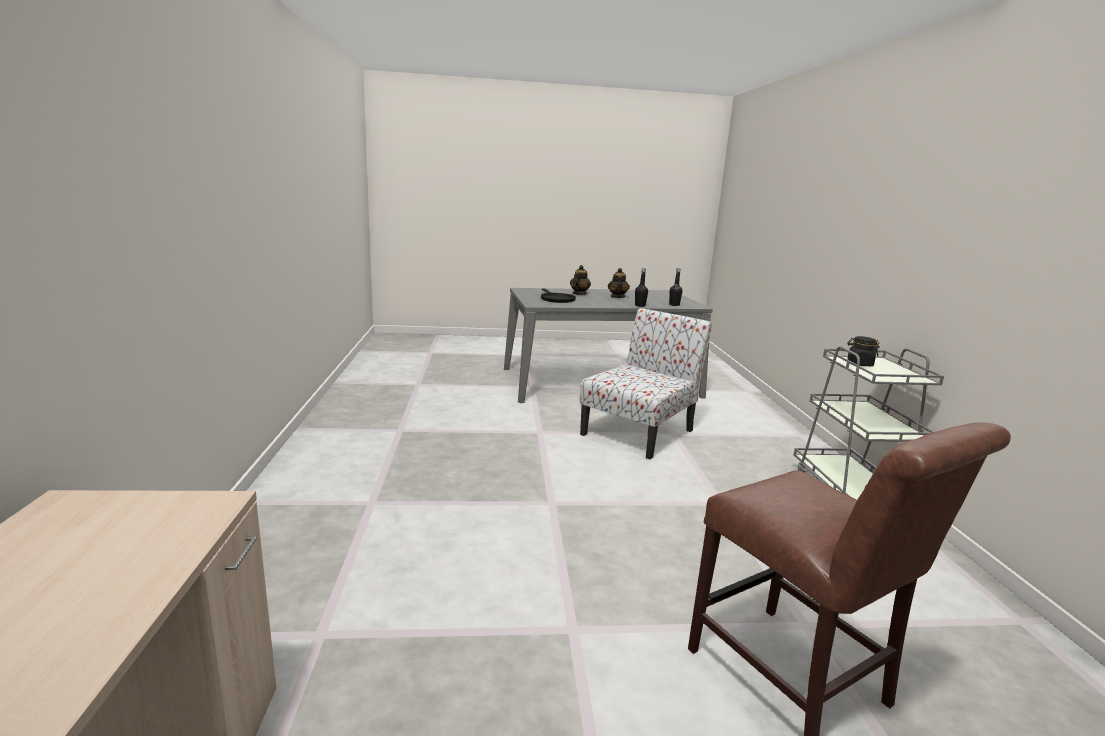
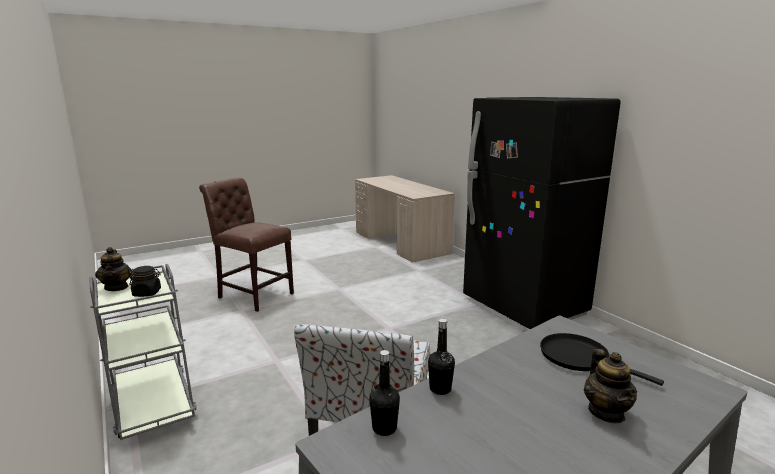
camera: 155 degrees right, 0 degrees up
(326, 477) = (524, 306): none -> black fridge
(617, 297) = (527, 429): teapot -> teapot (117, 287)

